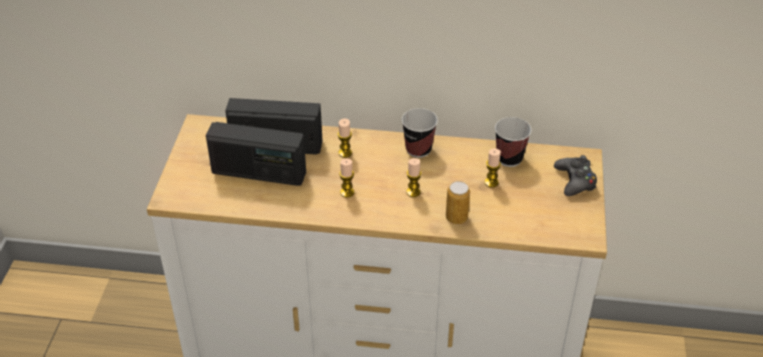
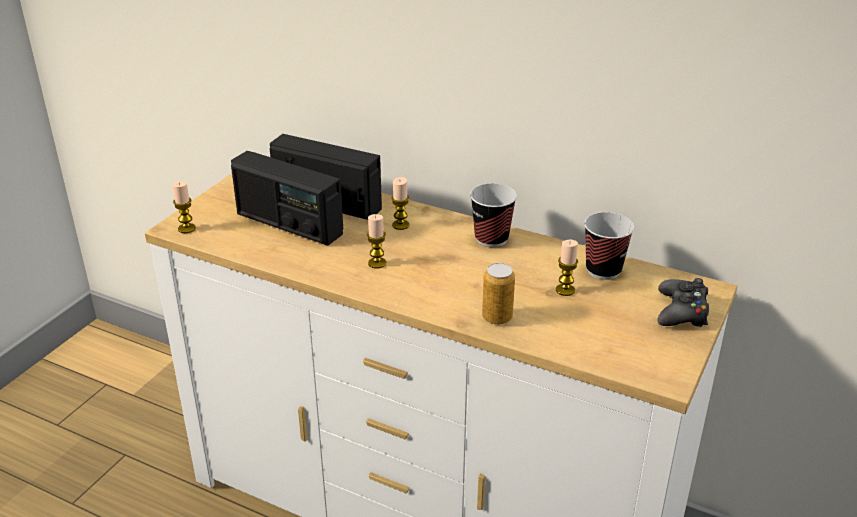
camera: 20 degrees right, 10 degrees down
(413, 192) = (458, 279): candle -> candle (186, 228)

